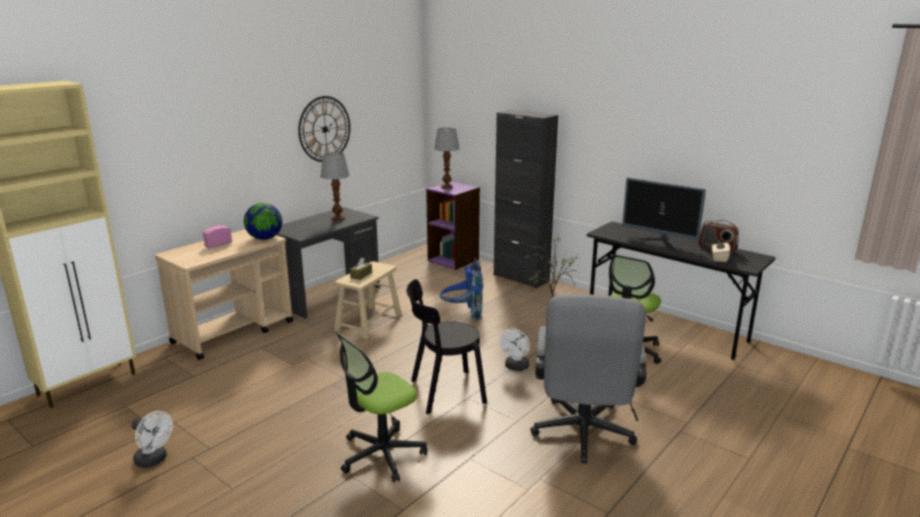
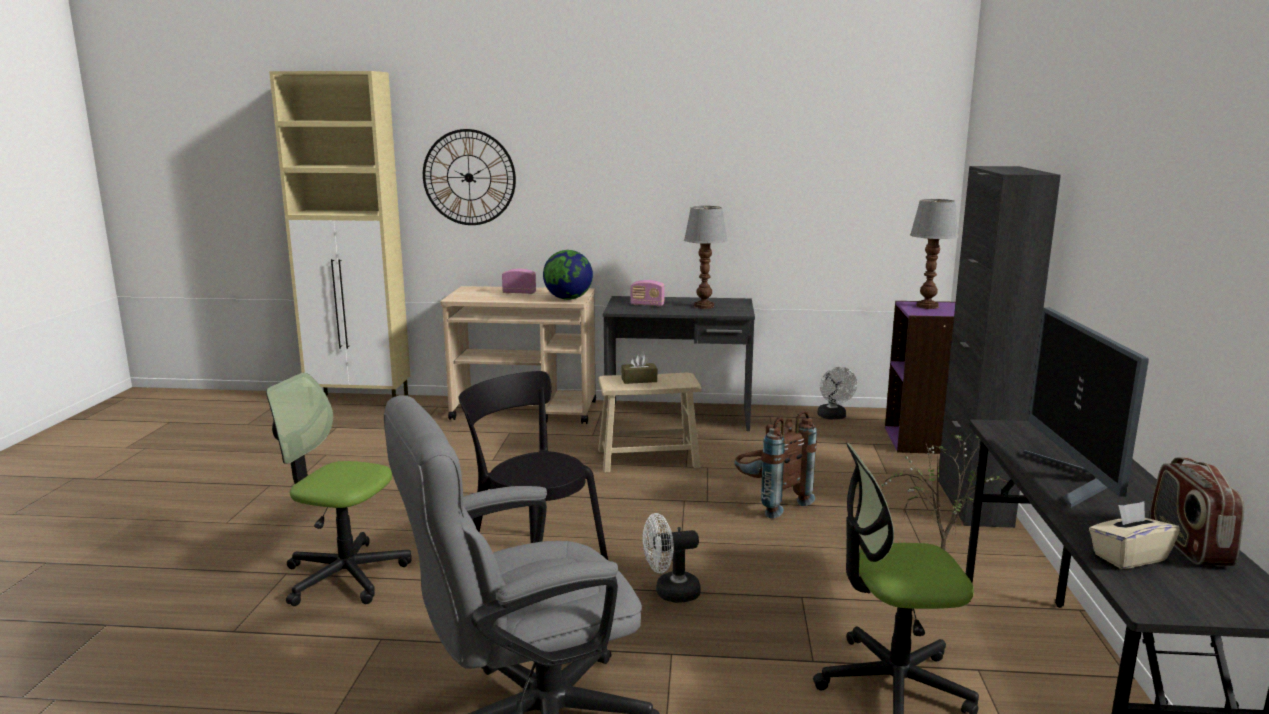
camera: 55 degrees right, 5 degrees down
(154, 460) = (254, 472): white fan -> white fan (833, 417)
(306, 228) = (647, 305): none -> radio
(325, 129) = (735, 175): wall clock -> wall clock (469, 177)
(462, 314) = (769, 502): blue backpack -> brown backpack

